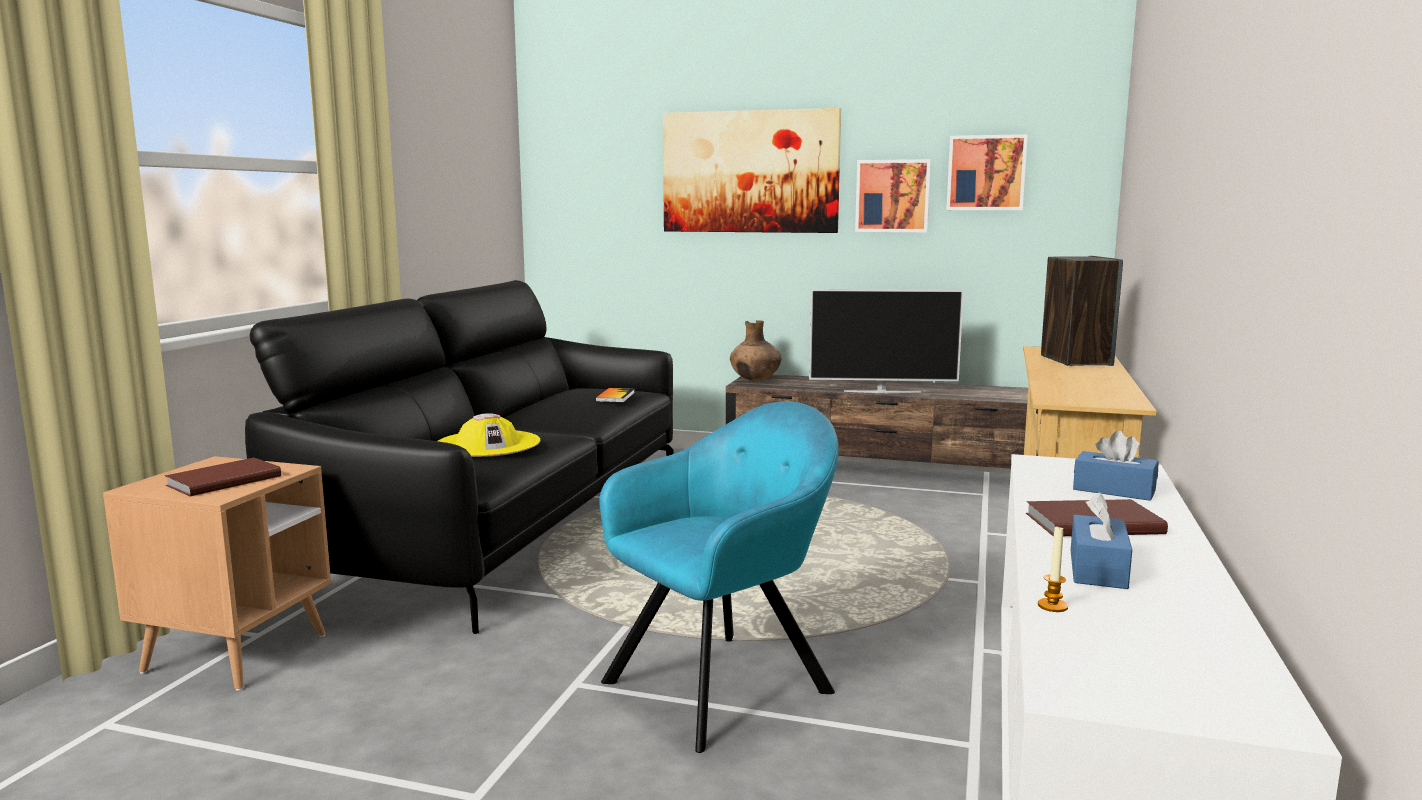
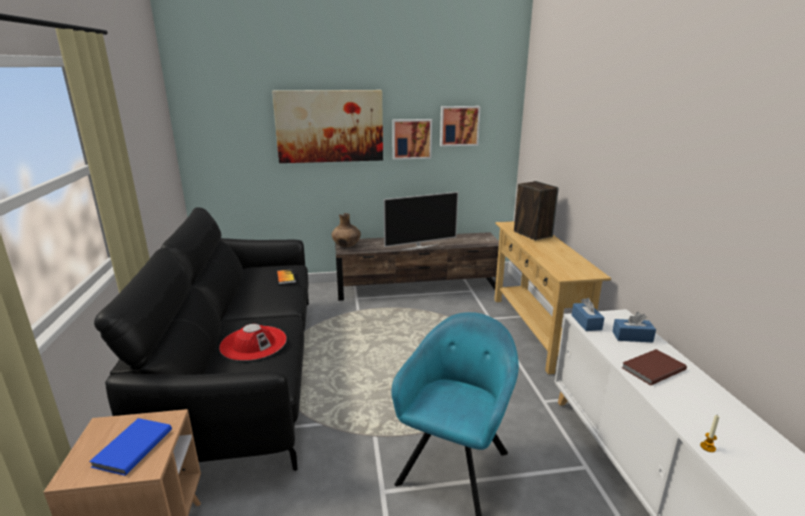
camera: 25 degrees left, 10 degrees up
(222, 481) = (131, 448): brown book -> blue book
(488, 444) = (253, 343): yellow hat -> red hat
(1098, 569) = (691, 408): blue tissue box -> blue tissue box (586, 322)

